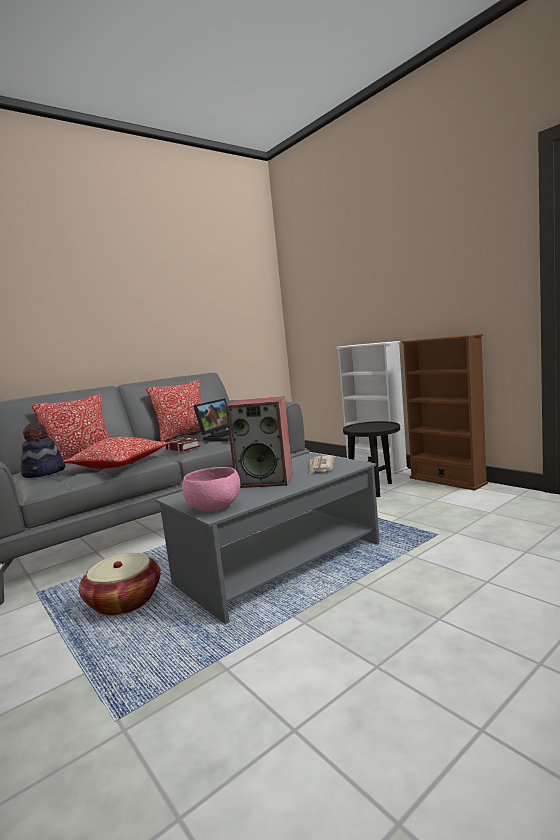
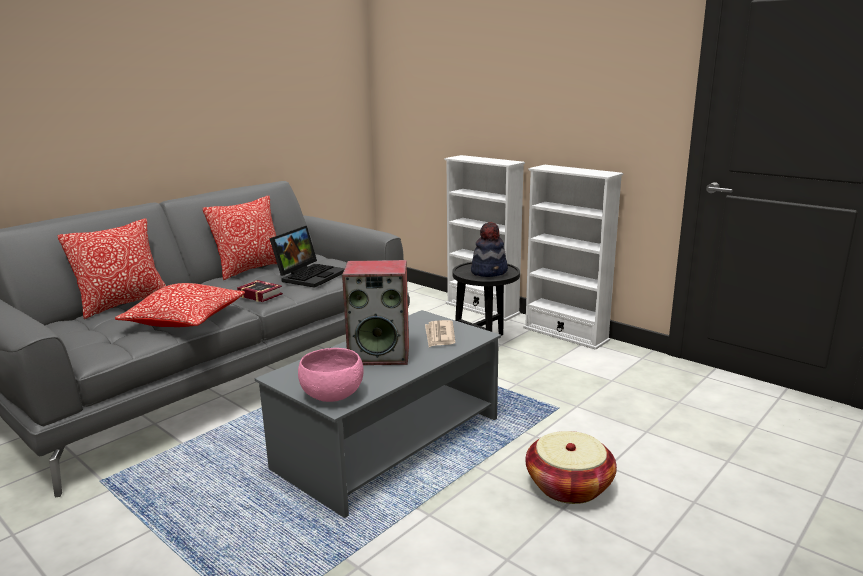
camera: 10 degrees left, 10 degrees up
(44, 473) = (88, 330): hat -> hat (489, 272)
(124, 601) = (218, 492): basket -> basket (569, 486)
(447, 481) = (565, 334): brown bookcase -> white bookcase

